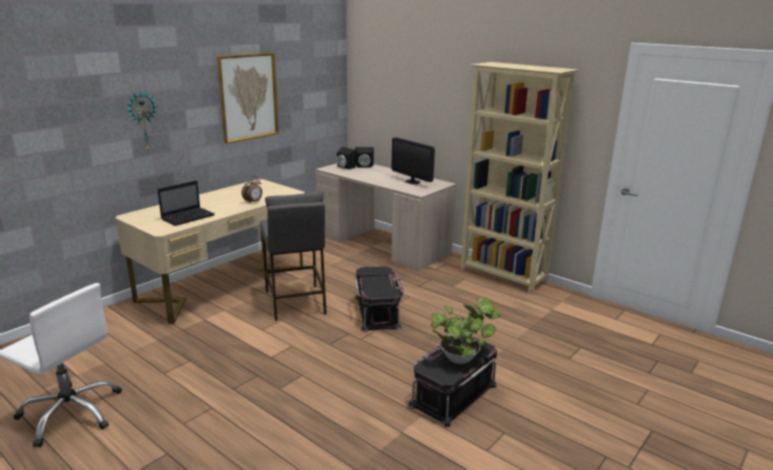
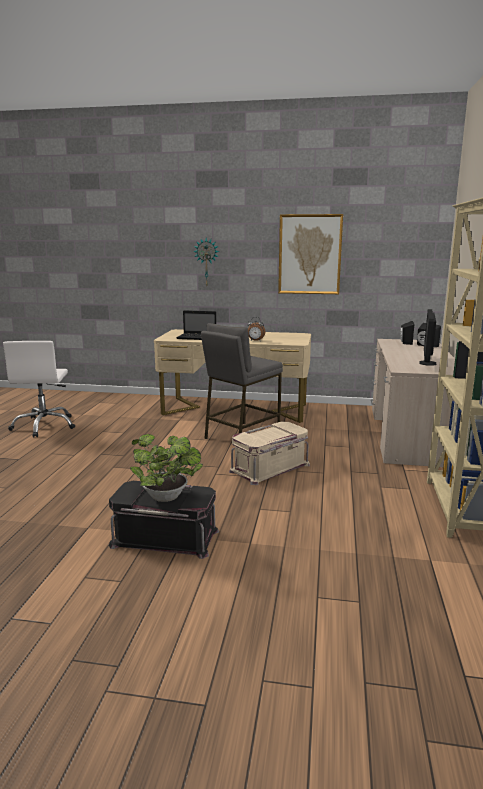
camera: 60 degrees right, 5 degrees down
(378, 312) = (270, 468): black storage box -> beige storage box

